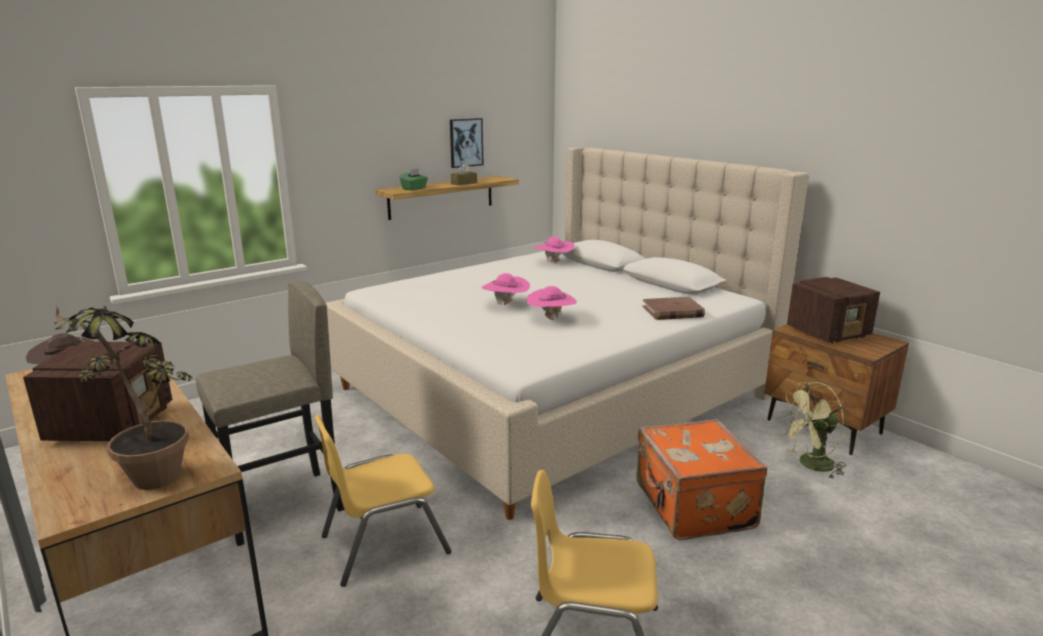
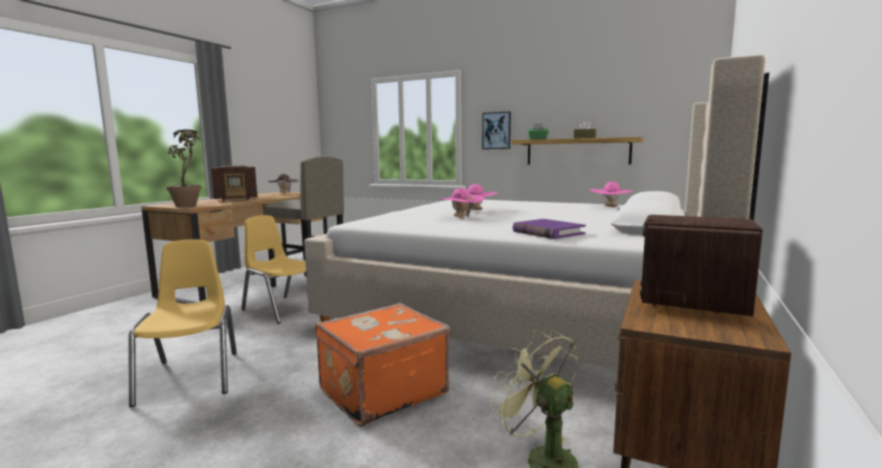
camera: 65 degrees right, 10 degrees down
(465, 142) = (606, 106): picture -> picture (496, 130)
(672, 312) = (547, 232): brown book -> purple book
(829, 333) = (692, 302): radio -> radio turned 75 degrees clockwise

